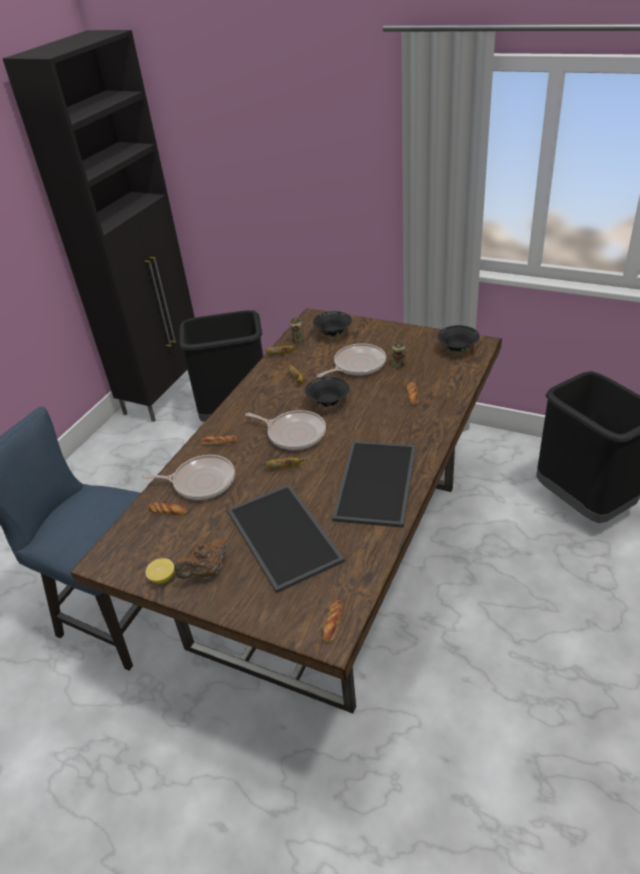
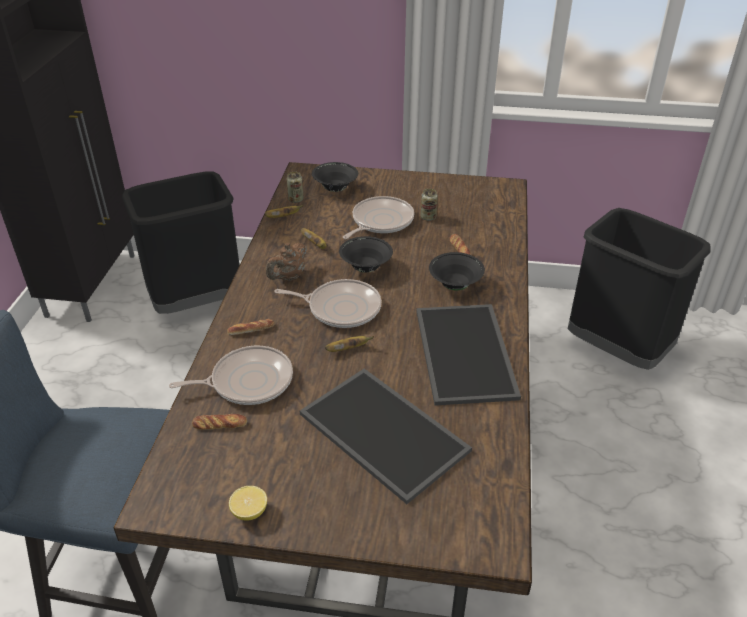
camera: 20 degrees left, 0 degrees up
(206, 573) = (305, 495): brown teapot -> brown teapot (288, 277)
(333, 623) = (492, 527): bread -> none
(457, 349) = (485, 195): black bowl -> black bowl (455, 285)

